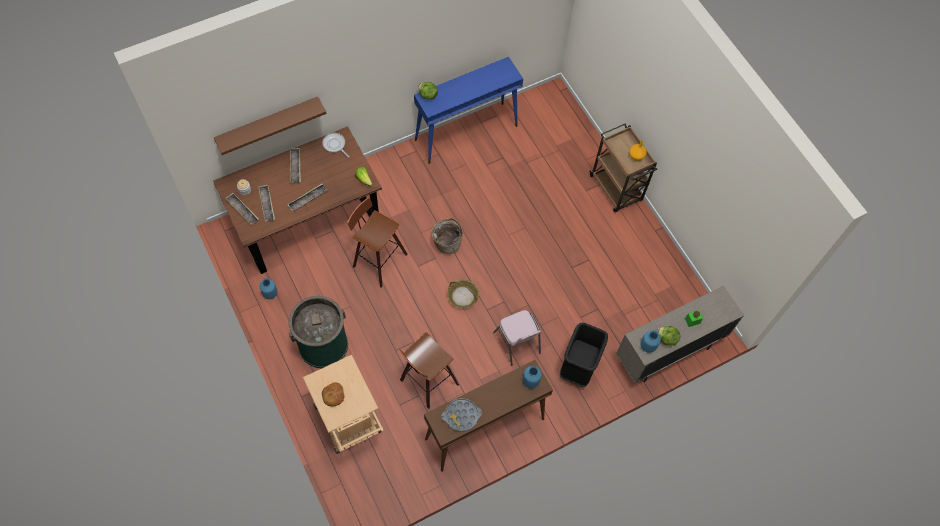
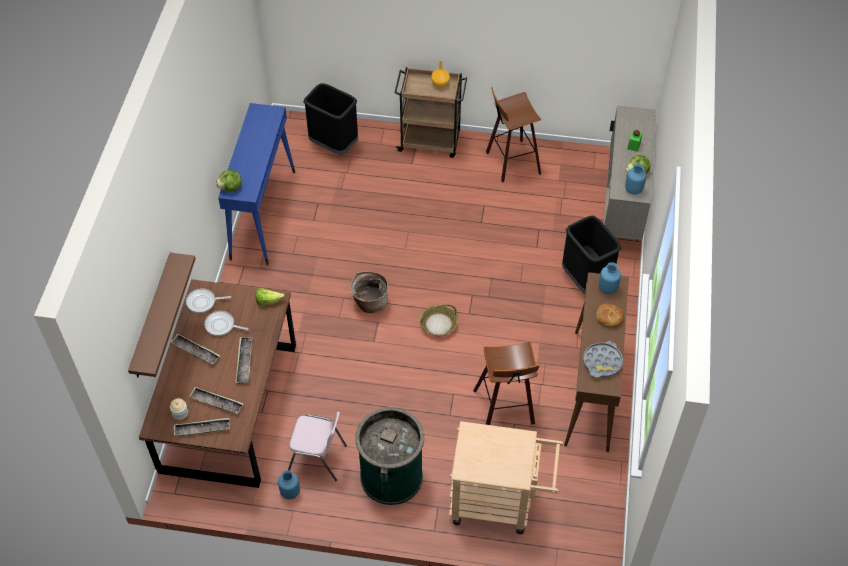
camera: 50 degrees left, 10 degrees down
(325, 167) = (221, 325): none -> frying pan
(333, 396) = (494, 462): bread -> bread (609, 318)
(377, 261) = (337, 372): stool -> stool (511, 162)
(517, 343) = (523, 311): pink chair -> pink chair (318, 459)
(560, 133) = (333, 145): none -> black trash can

